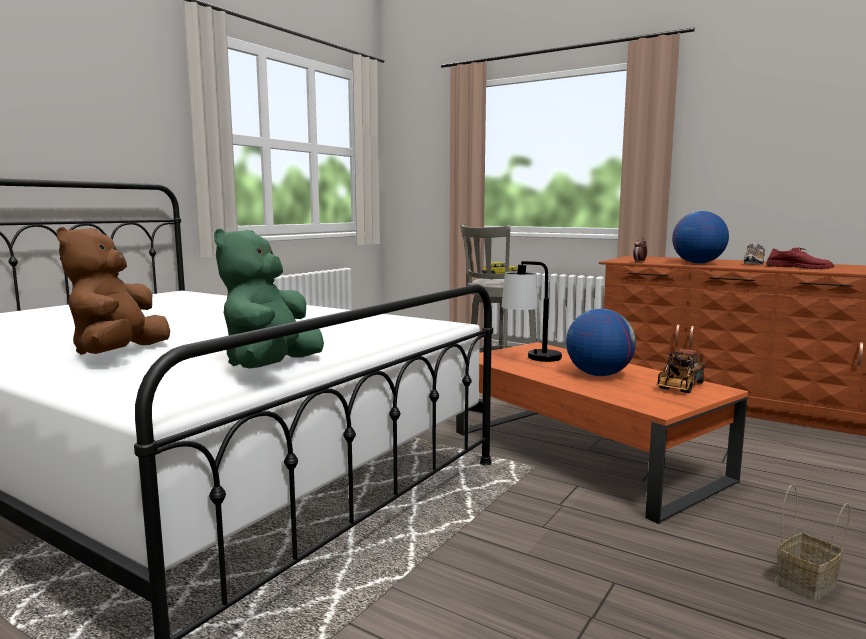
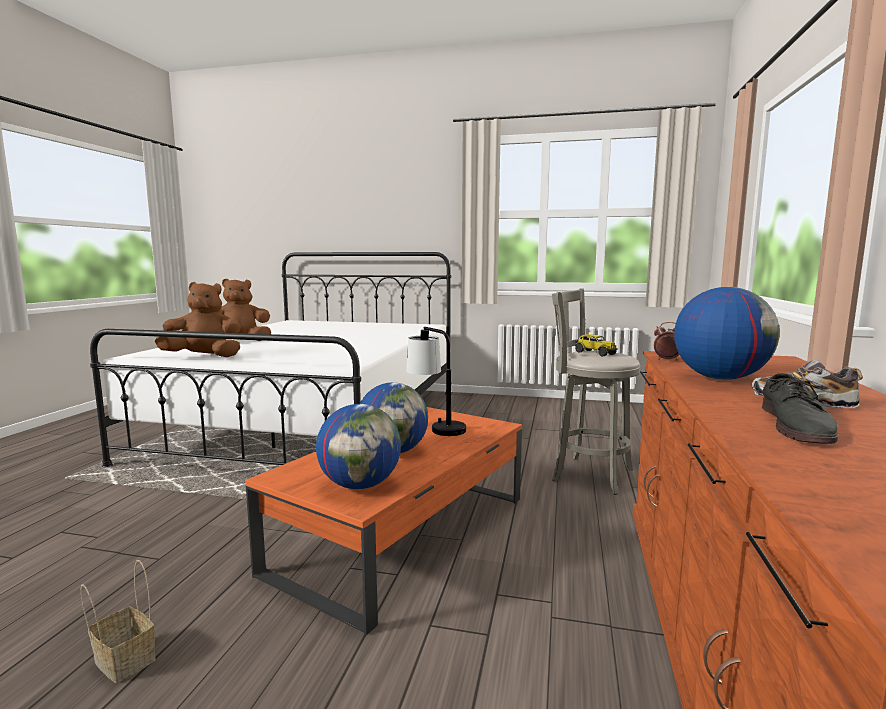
camera: 70 degrees right, 0 degrees up
(271, 368) = (204, 357): green plush toy -> brown plush toy
(679, 387) = (360, 485): toy truck -> globe
(798, 267) = (797, 425): red shoe -> grey shoe

